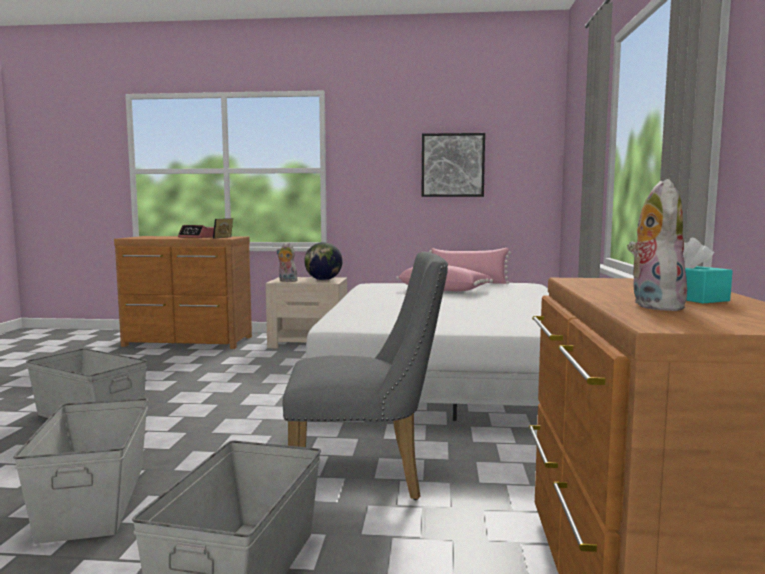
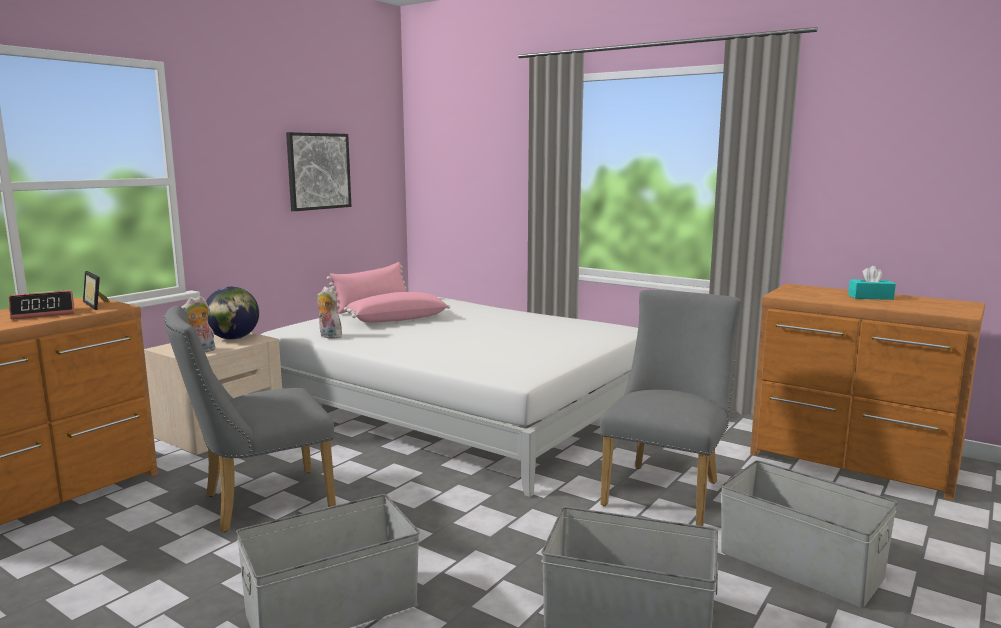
camera: 60 degrees left, 5 degrees up
(214, 372) = (258, 503): none -> grey chair
(652, 305) = (901, 305): plush toy -> plush toy (328, 336)

